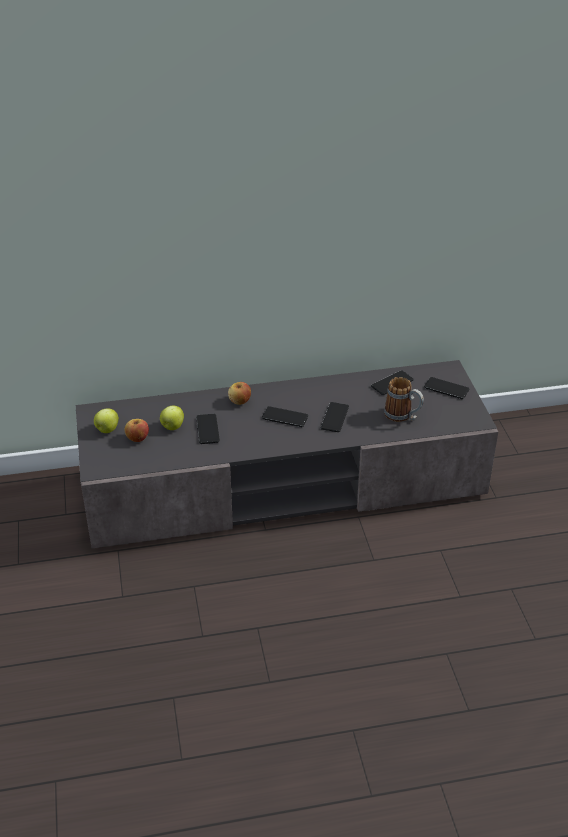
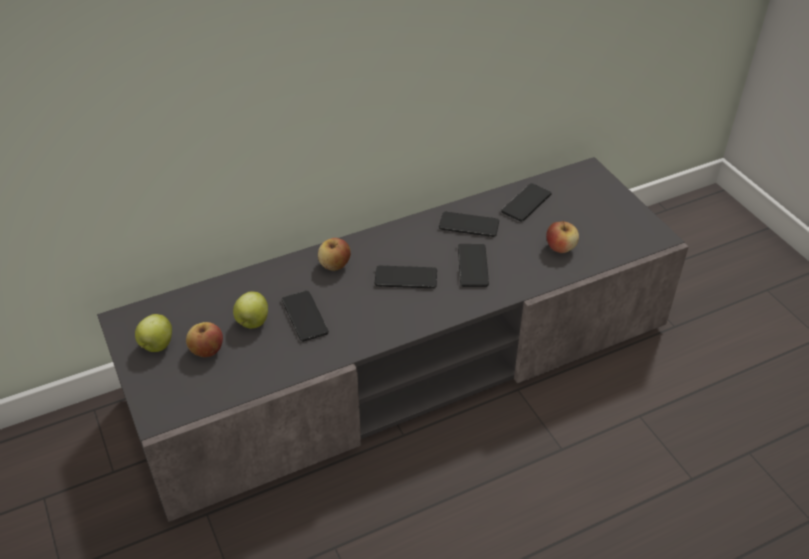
camera: 15 degrees left, 5 degrees up
(403, 416) = (560, 247): mug -> apple
(446, 389) = (597, 199): phone -> phone (469, 225)

